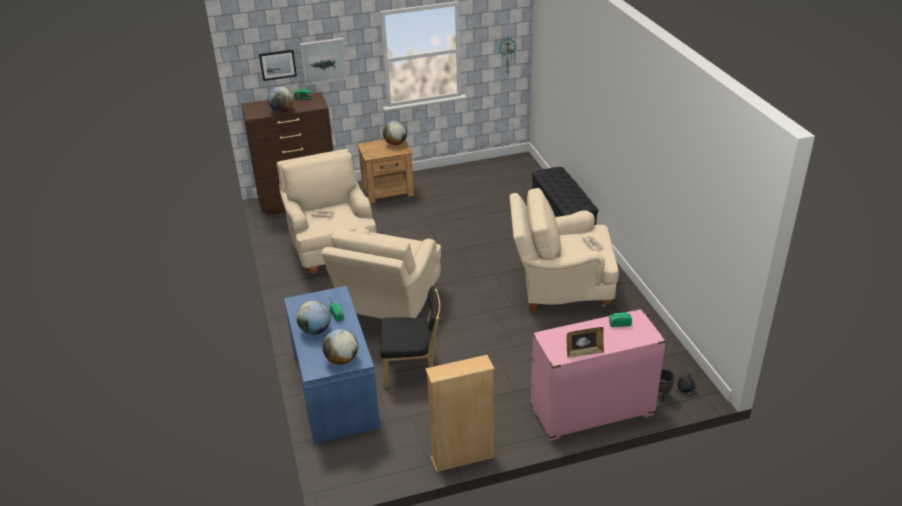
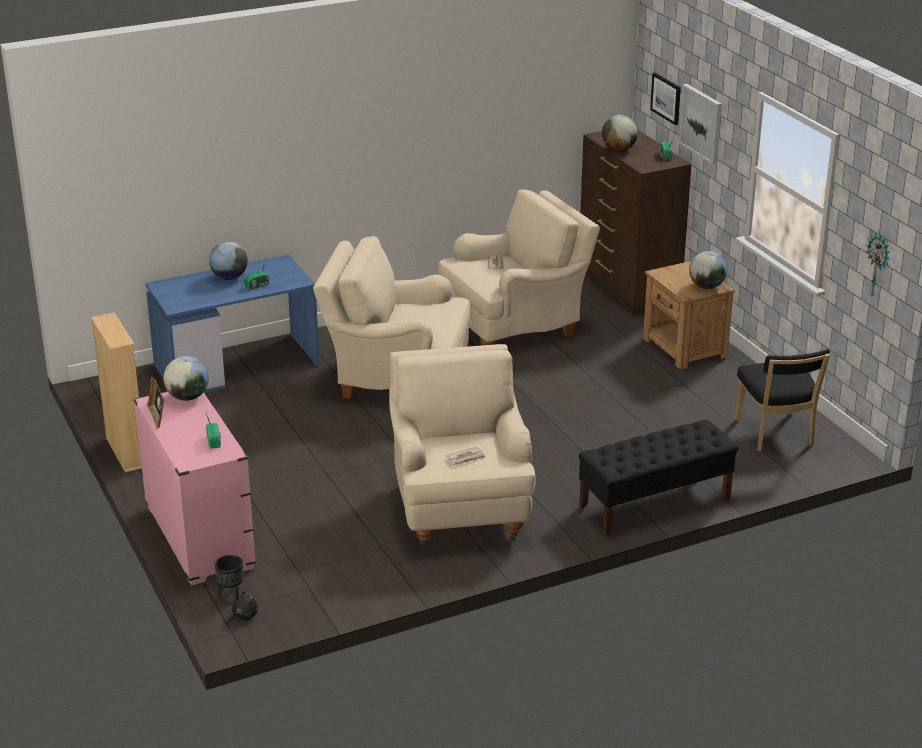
camera: 80 degrees right, 5 degrees down
(342, 359) = (179, 297): globe -> globe (187, 397)
(413, 370) = (274, 408): black chair -> black chair (775, 434)

